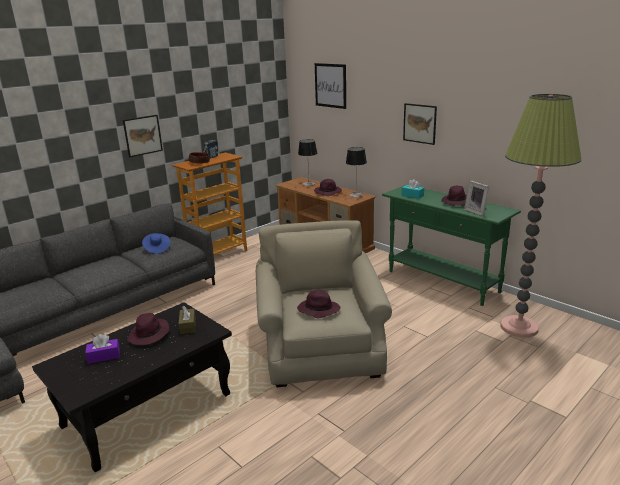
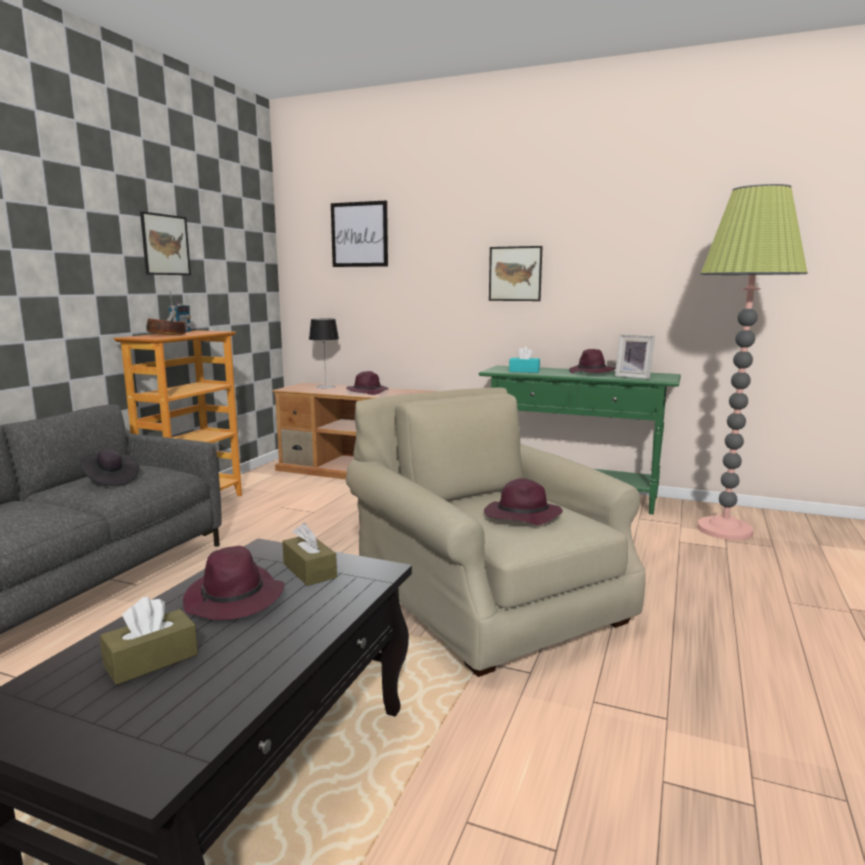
camera: 25 degrees left, 10 degrees down
(104, 356) = (151, 660): purple tissue box -> brown tissue box
(142, 135) = (62, 275): picture -> picture (165, 245)
(157, 249) = (110, 480): blue hat -> black hat
(356, 195) = (413, 391): table lamp -> none

